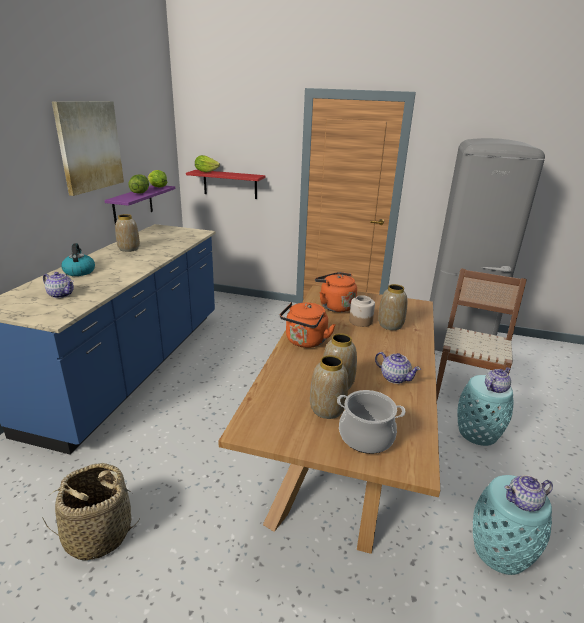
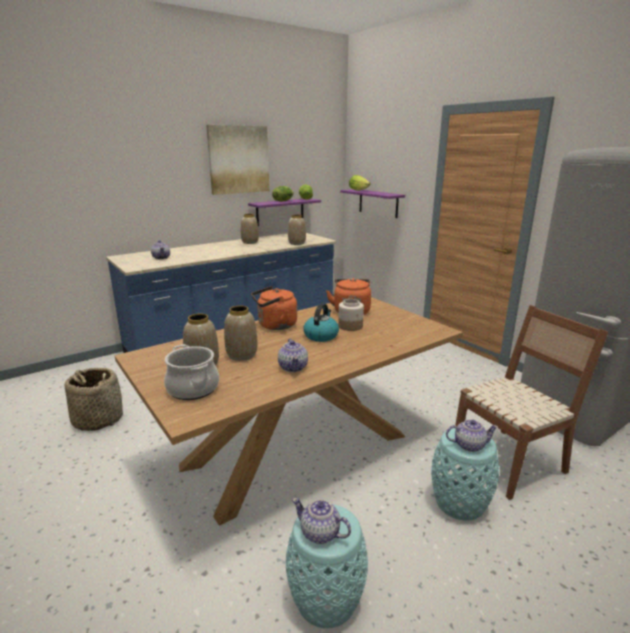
camera: 40 degrees right, 5 degrees down
(79, 271) = (195, 249): kettle -> kettle (321, 335)
(230, 184) = (378, 203): red shelf -> purple shelf
(390, 325) = (372, 336): vase -> vase (296, 243)

